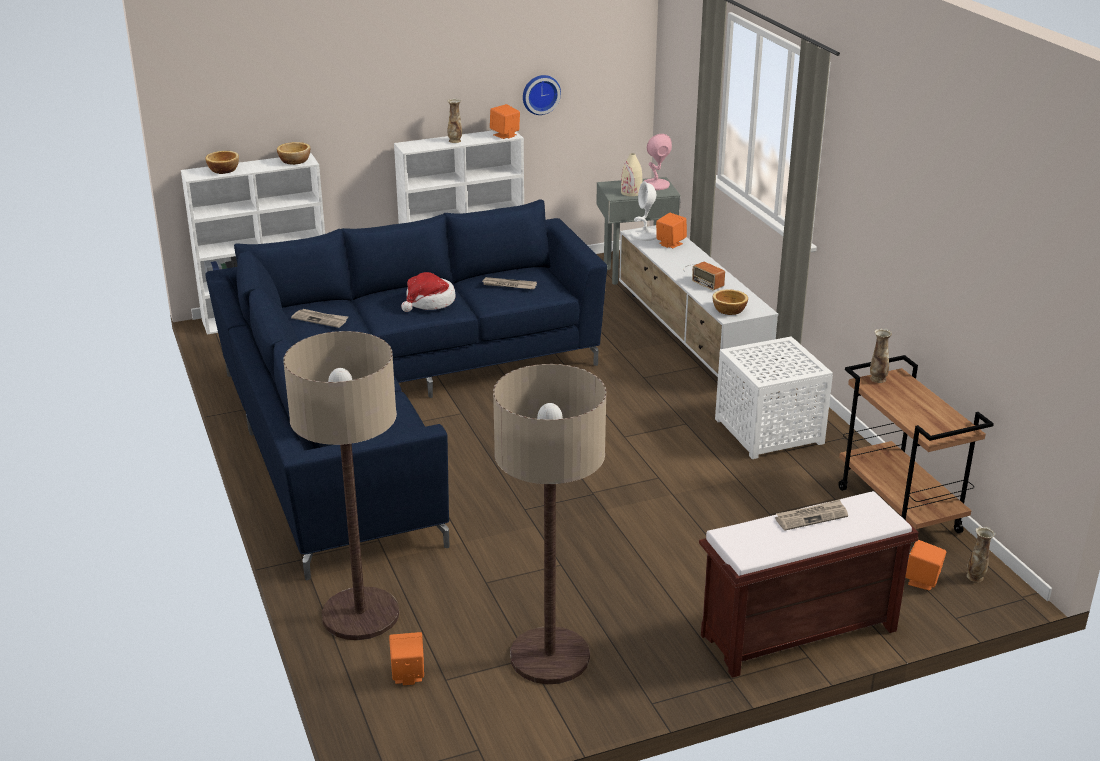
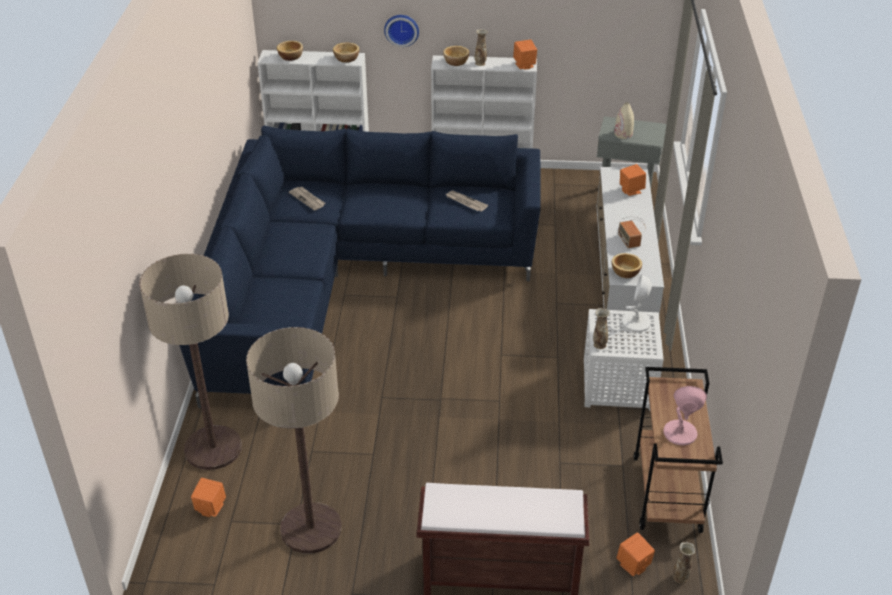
camera: 25 degrees right, 10 degrees up
(427, 144) = (456, 62): none -> bowl
(429, 302) = (395, 203): hat -> none
(540, 94) = (566, 34): wall clock -> wall clock (401, 29)
(645, 235) = (617, 176): white table lamp -> white table lamp (636, 322)
(655, 185) = (650, 131): pink table lamp -> pink table lamp (679, 433)
(811, 517) = (512, 498): newspaper -> none
(877, 379) = (671, 384): vase -> vase (599, 345)

